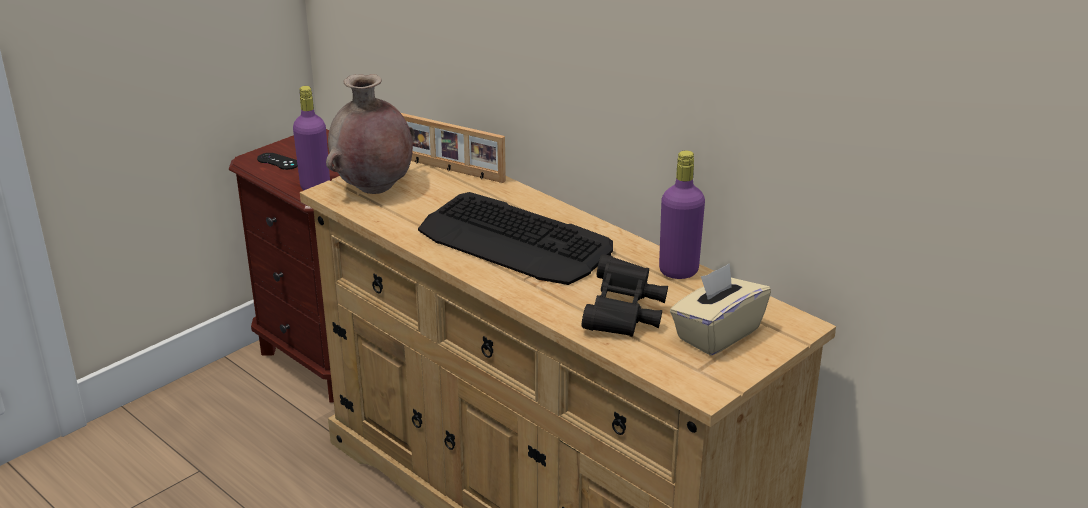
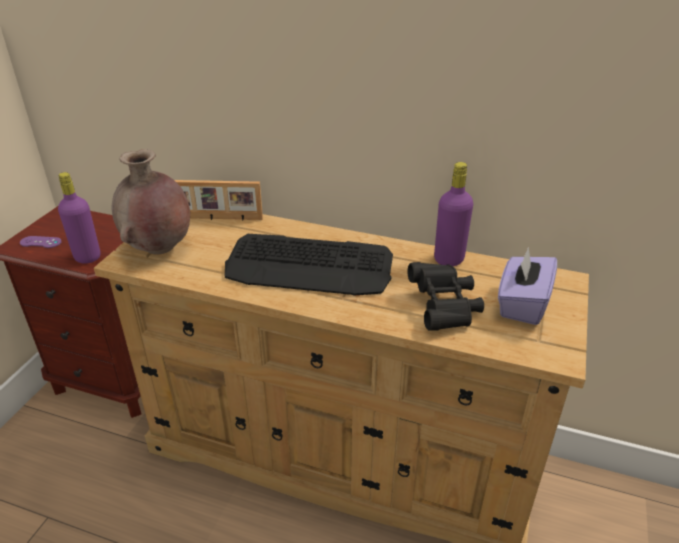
camera: 25 degrees left, 5 degrees up
(278, 161) = (40, 242): black game controller -> purple game controller
(717, 334) = (522, 304): beige tissue box -> purple tissue box

